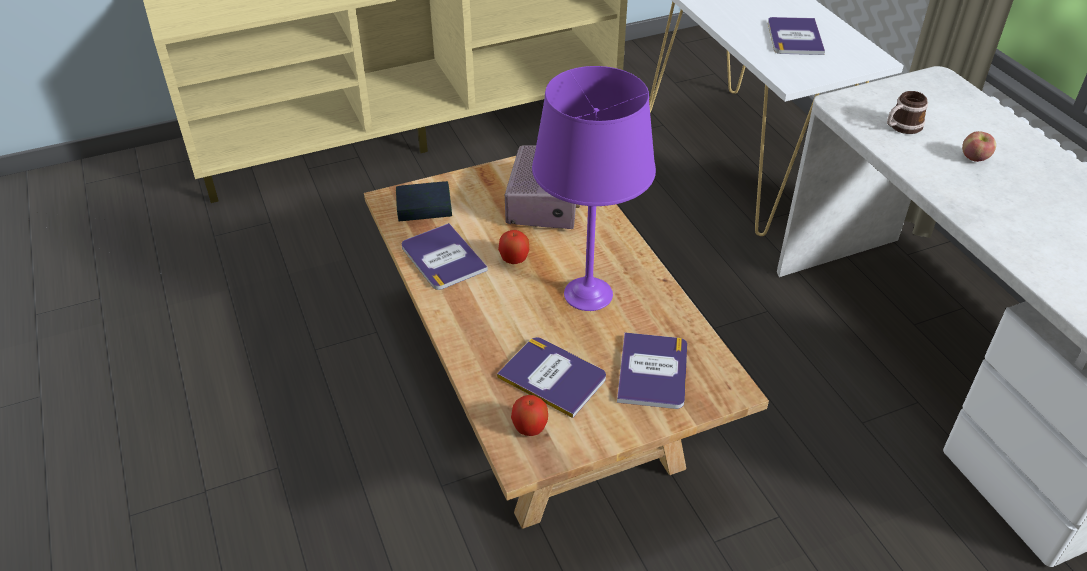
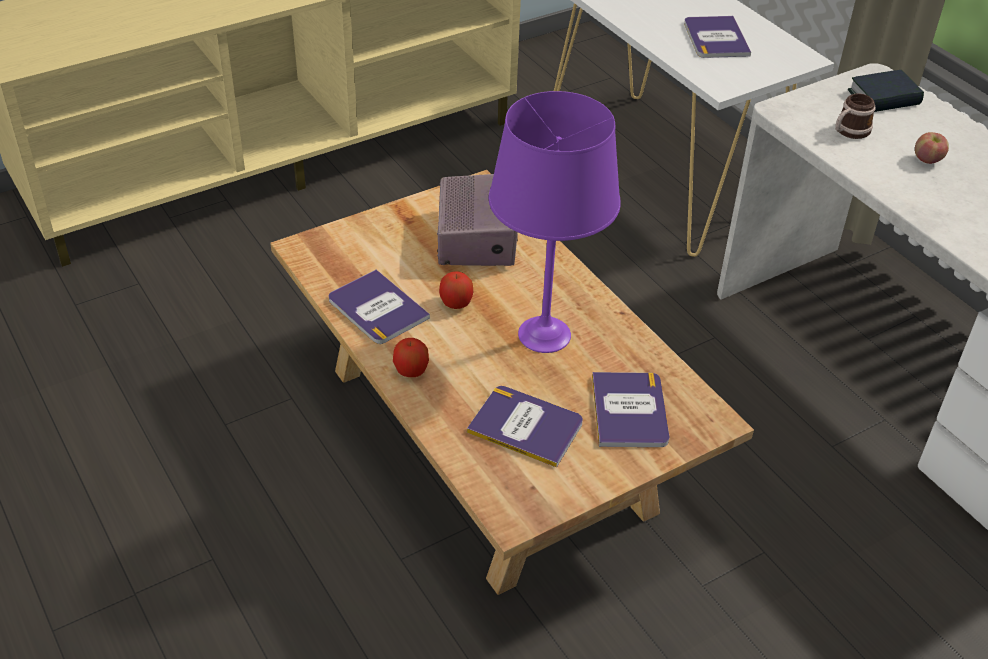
camera: 10 degrees left, 0 degrees up
(424, 207) = (343, 254): book -> book (884, 98)
(530, 427) = (513, 481): apple -> apple (411, 371)

